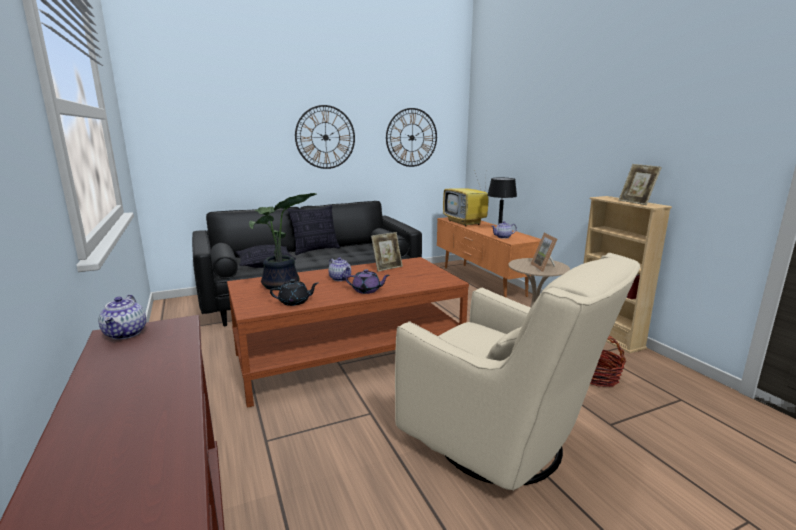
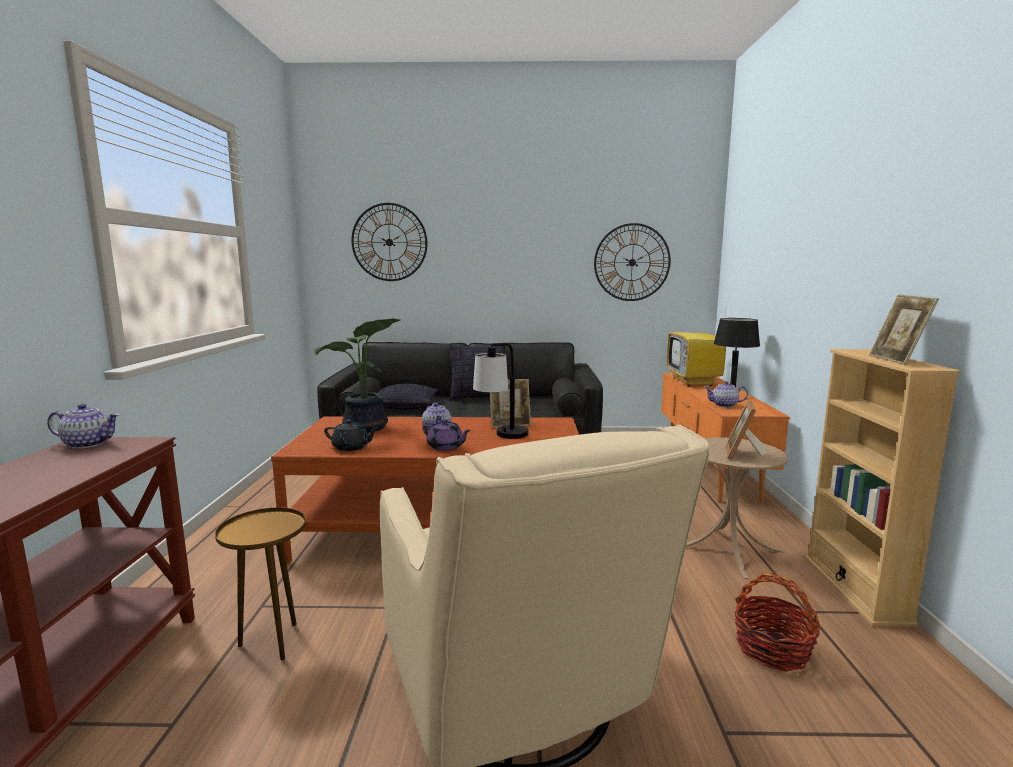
camera: 25 degrees right, 5 degrees down
(126, 333) = (88, 444): teapot -> teapot turned 105 degrees counterclockwise
(304, 462) = (272, 642): none -> brown side table
(325, 137) = (513, 261): wall clock -> wall clock (389, 242)
(395, 277) = (502, 437): none -> table lamp

